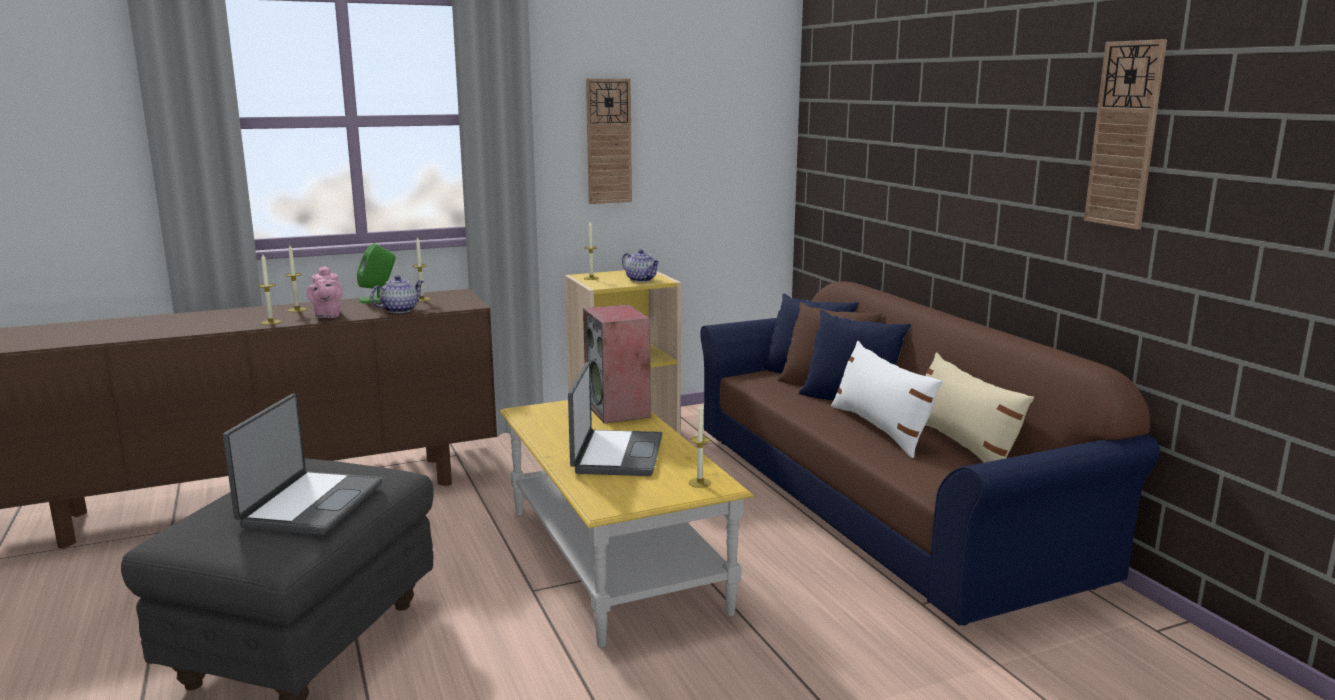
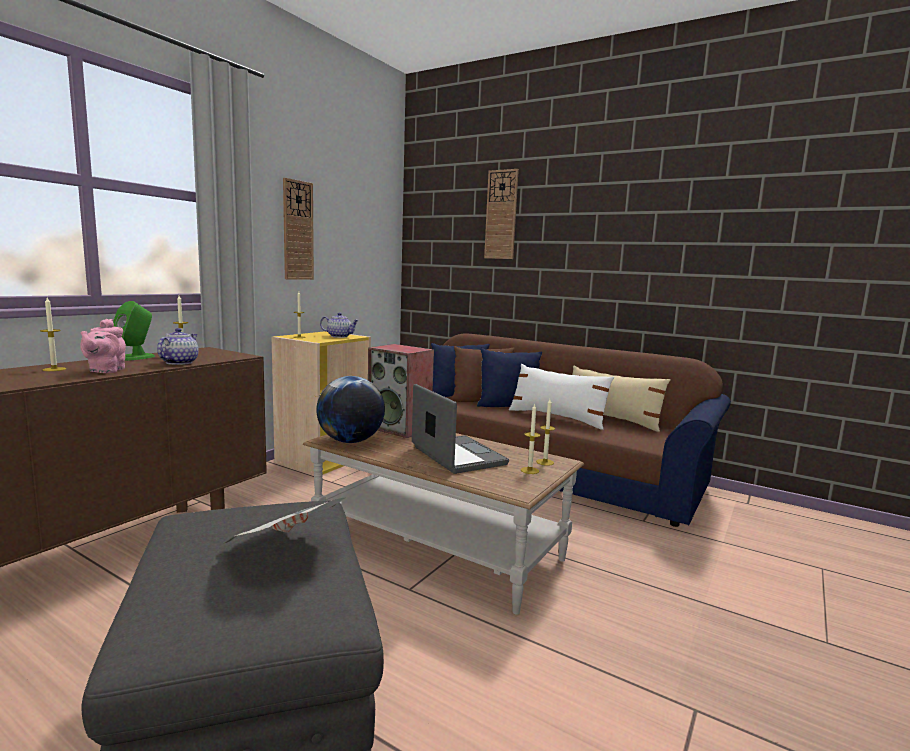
camera: 35 degrees left, 5 degrees down
(271, 322) = (44, 380): candle -> candle (529, 470)
(310, 504) = (284, 551): laptop -> newspaper
(327, 315) = (105, 371): pink teapot -> pink teapot turned 45 degrees clockwise
(541, 417) = (351, 441): none -> globe
(614, 559) = (437, 546): yellow coffee table -> brown coffee table
(1125, 135) = (691, 224): wall clock -> wall clock (501, 215)

